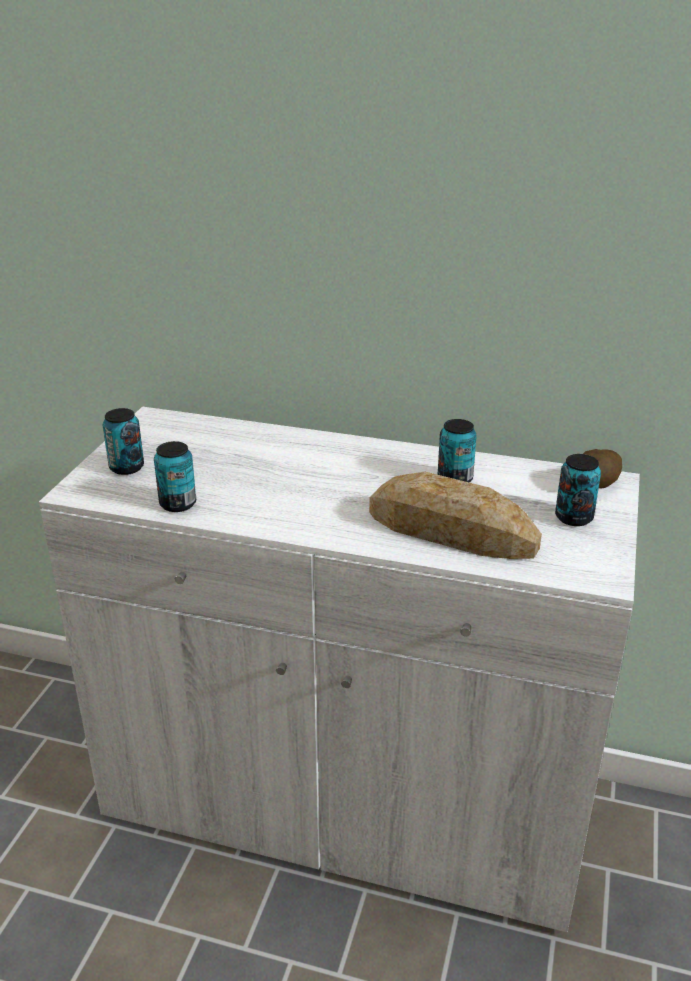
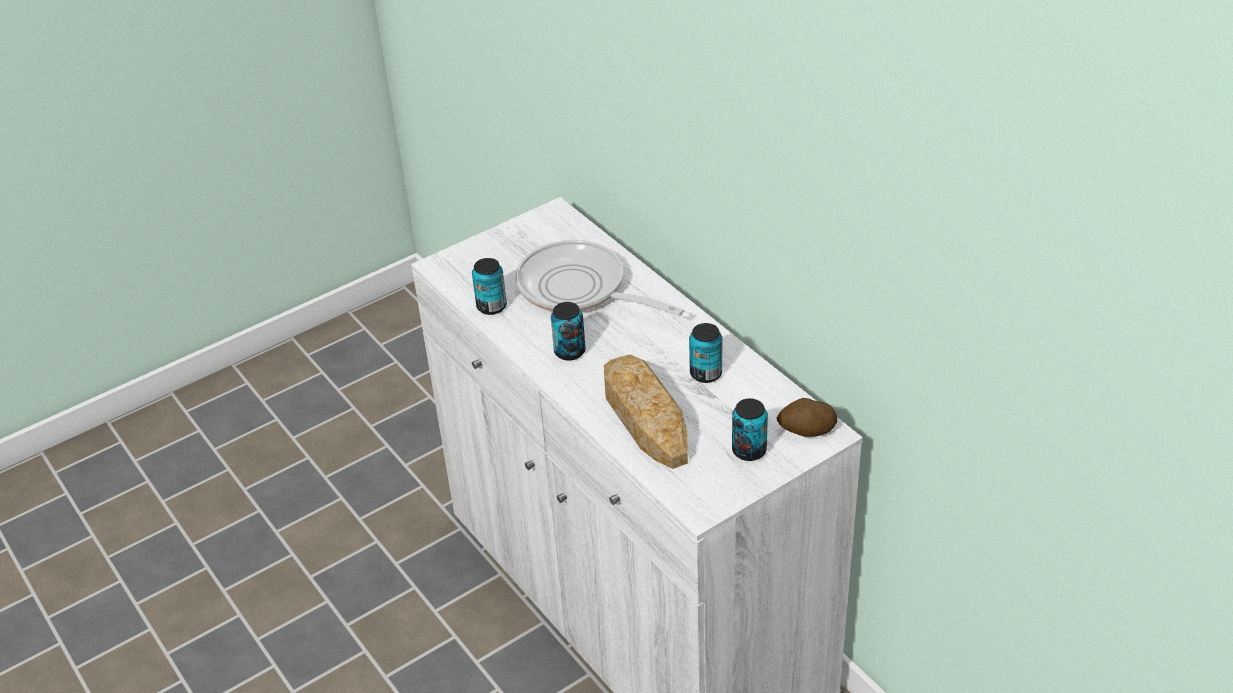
camera: 40 degrees right, 10 degrees up
(126, 467) = (491, 257): can -> can (569, 351)
(252, 462) = (579, 289): none -> frying pan

